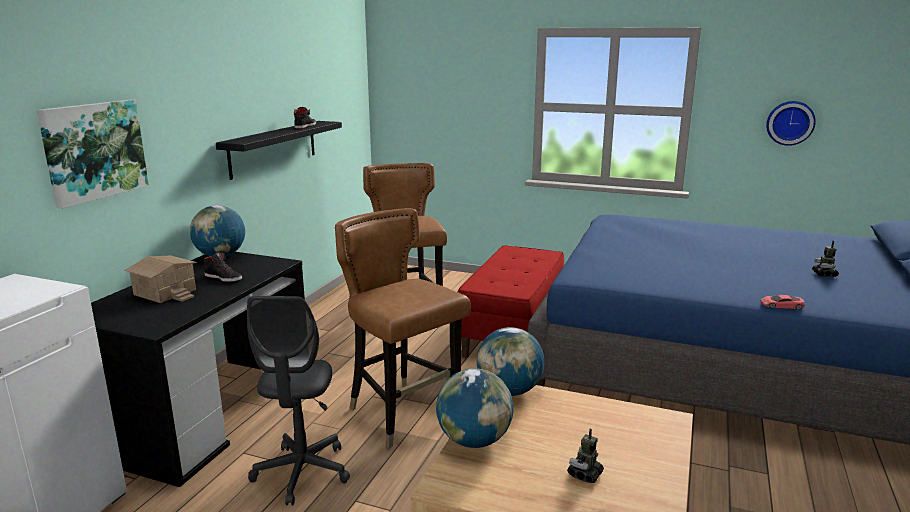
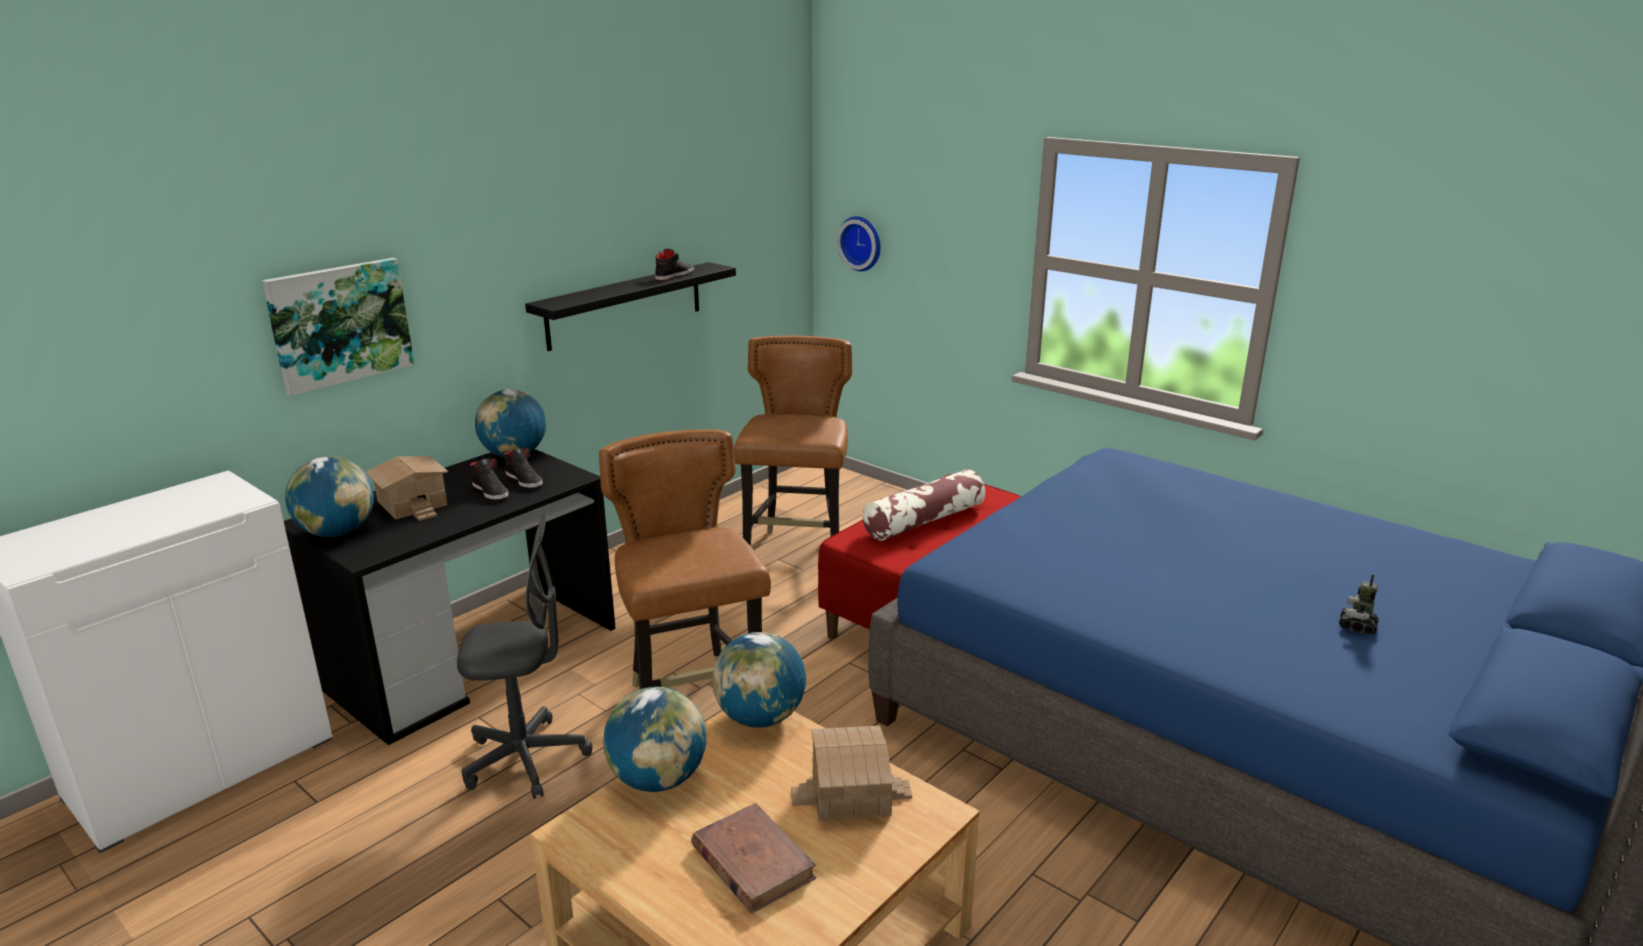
camera: 20 degrees right, 5 degrees up
(116, 317) = (337, 532): none -> globe
(244, 268) = (524, 480): none -> black shoe
(302, 472) = (526, 759): grey office chair -> grey office chair turned 120 degrees counterclockwise
(511, 270) = (924, 521): none -> pillow
(585, 474) = (752, 862): toy robot -> brown book
(610, 422) = (851, 795): none -> toy house
(781, 305) = (1211, 672): red toy car -> none
(790, 123) = (1440, 337): wall clock -> wall clock (862, 243)

